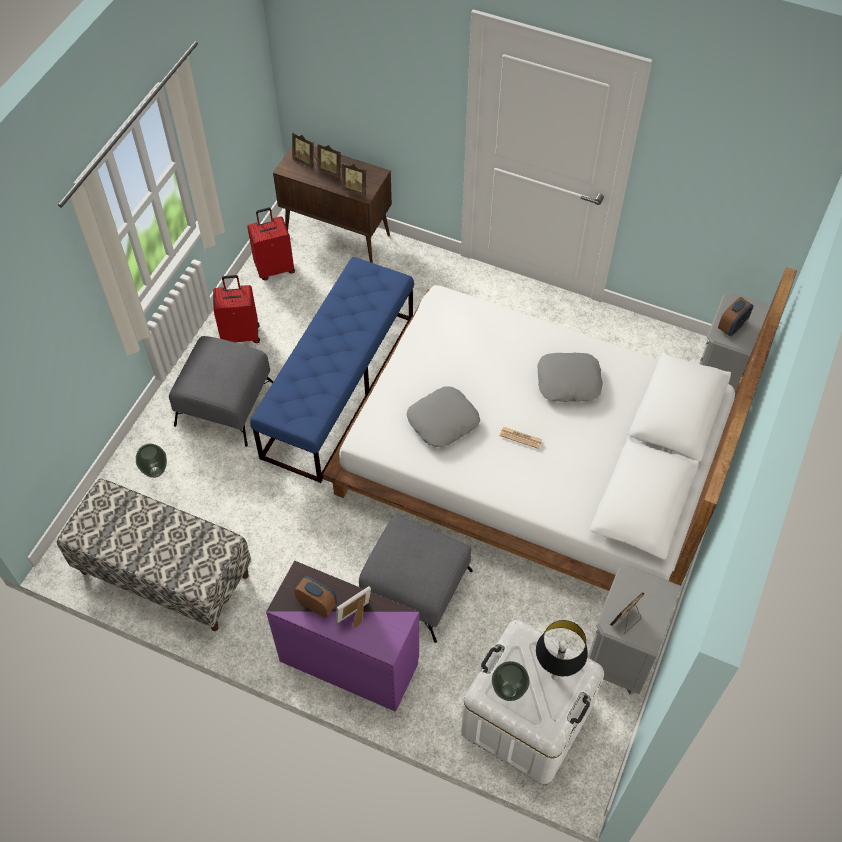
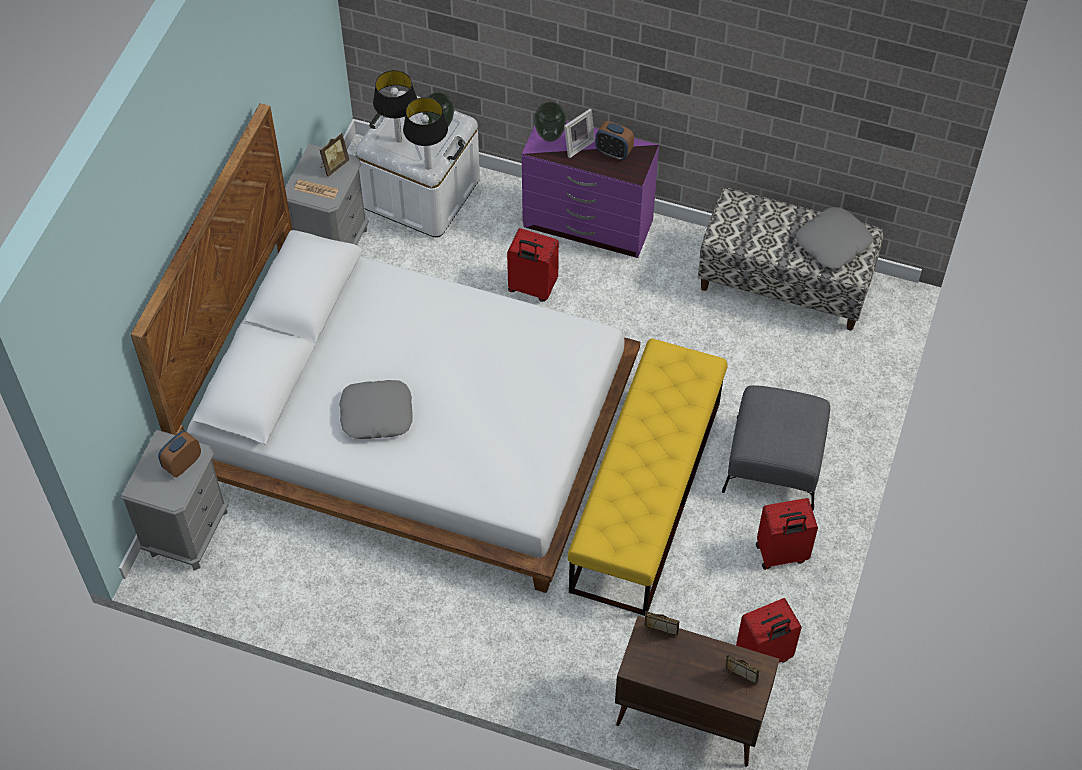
camera: 175 degrees right, 0 degrees up
(155, 472) = (829, 381): vase -> vase (550, 136)
(331, 171) = (698, 667): picture frame -> none
(339, 387) = (646, 494): blue bench -> yellow bench
(416, 589) = (531, 288): grey ottoman -> red suitcase
(442, 420) = (515, 361): grey pillow -> grey pillow (833, 243)
(520, 438) = (430, 346): newspaper -> newspaper (316, 189)
(522, 632) = (428, 167): none -> table lamp

